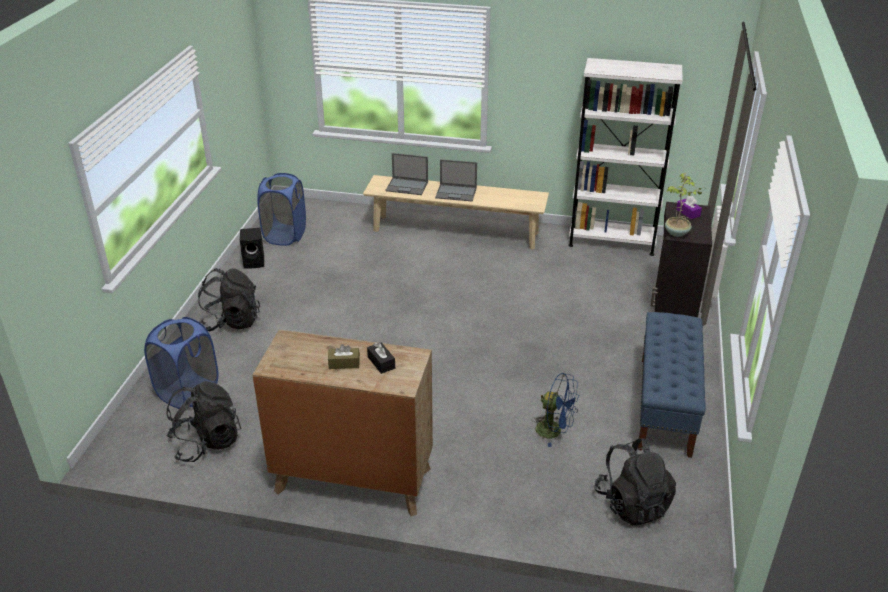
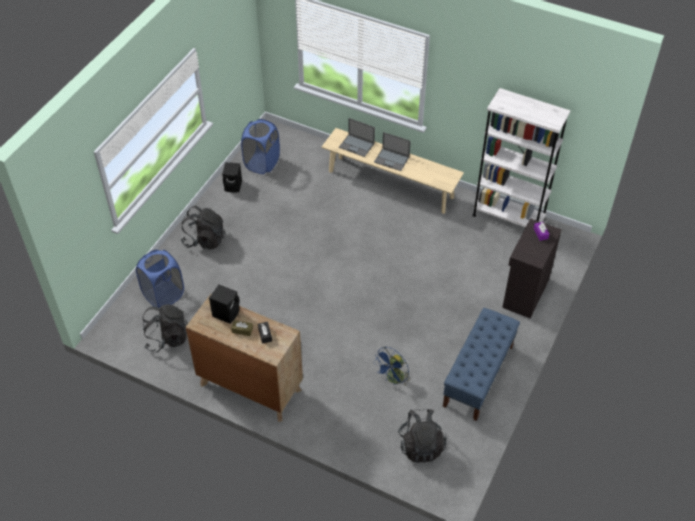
camera: 15 degrees right, 15 degrees up
(312, 347) = (226, 313): none -> black speaker
(554, 431) = (393, 379): blue fan -> blue fan turned 90 degrees clockwise
(677, 233) = (521, 253): potted plant -> none

